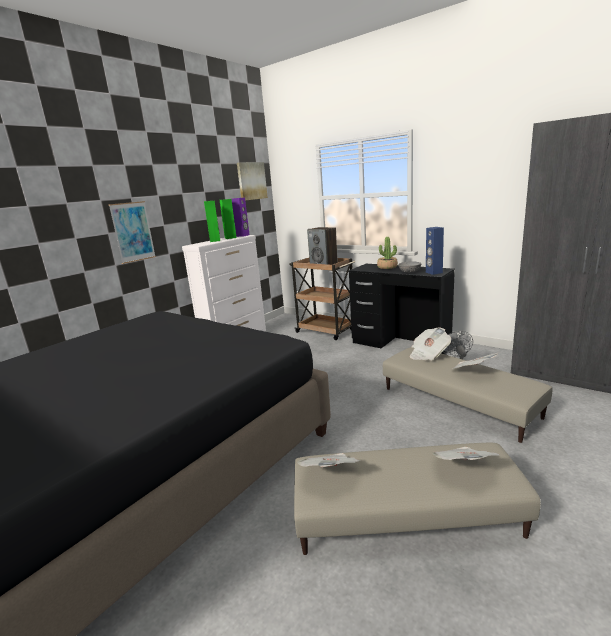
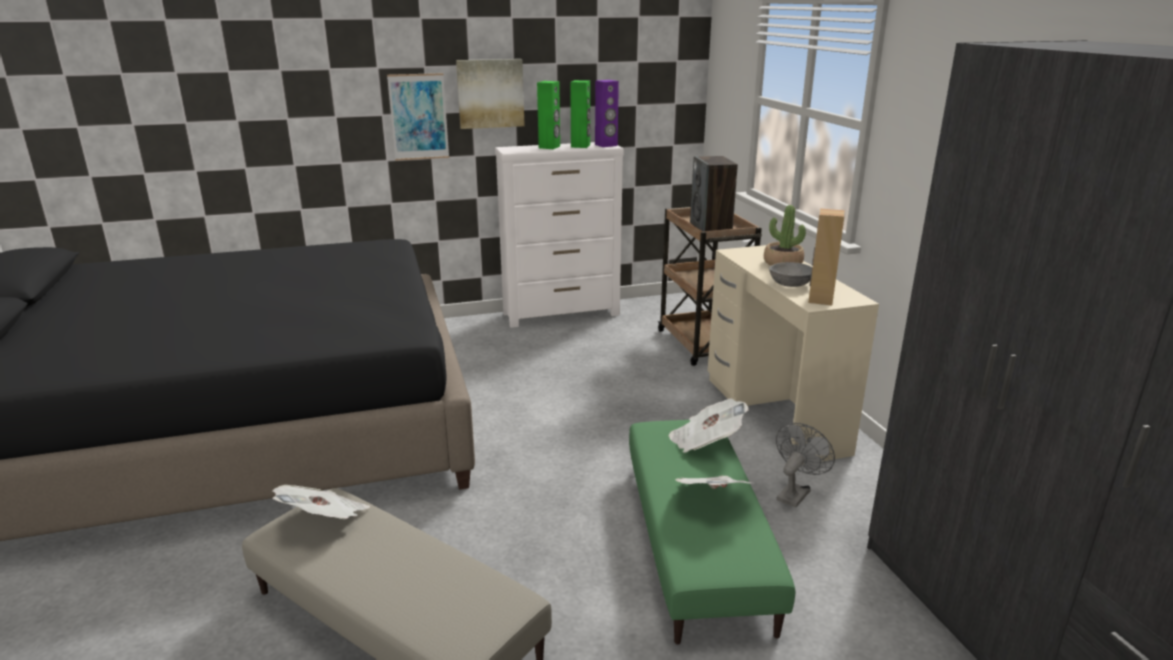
camera: 35 degrees right, 5 degrees up
(251, 181) = (660, 49): picture -> picture (490, 93)
(400, 345) = (775, 415): black desk -> beige desk
(433, 272) = (820, 299): blue speaker -> brown speaker
(458, 402) = (697, 542): beige ottoman -> green ottoman
(463, 467) = (446, 598): newspaper -> none

